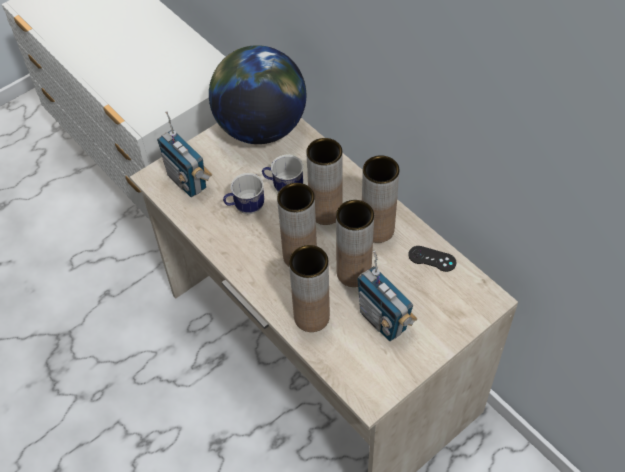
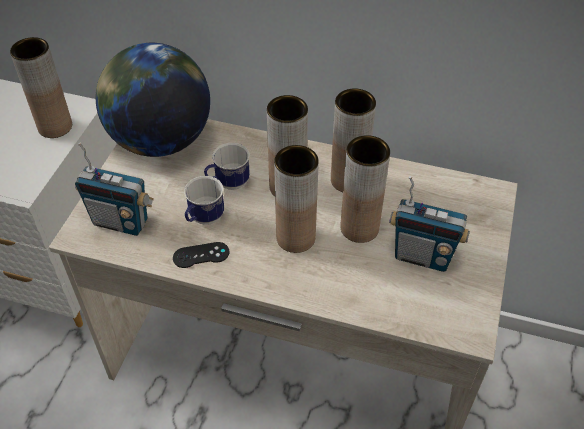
camera: 35 degrees left, 5 degrees down
(311, 317) = (354, 288): brown vase -> brown vase (55, 127)
(432, 259) = (417, 182): black game controller -> black game controller (201, 255)

